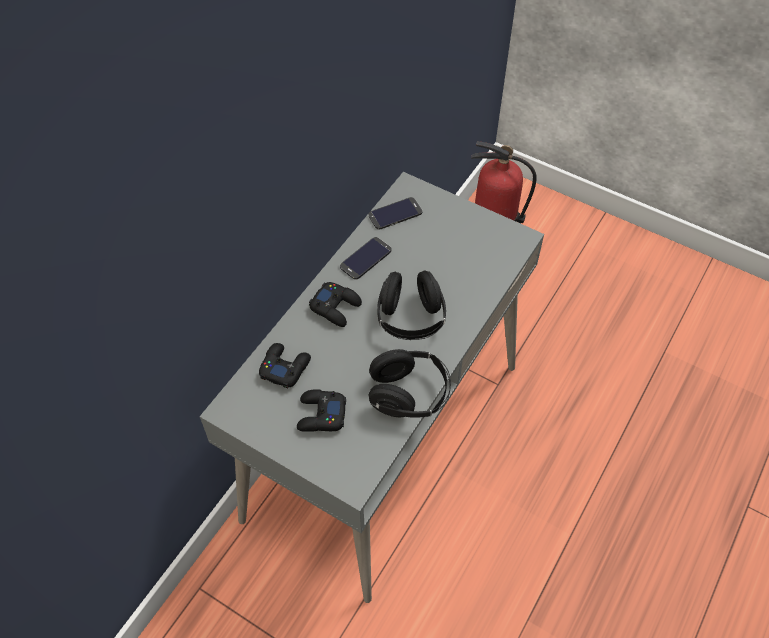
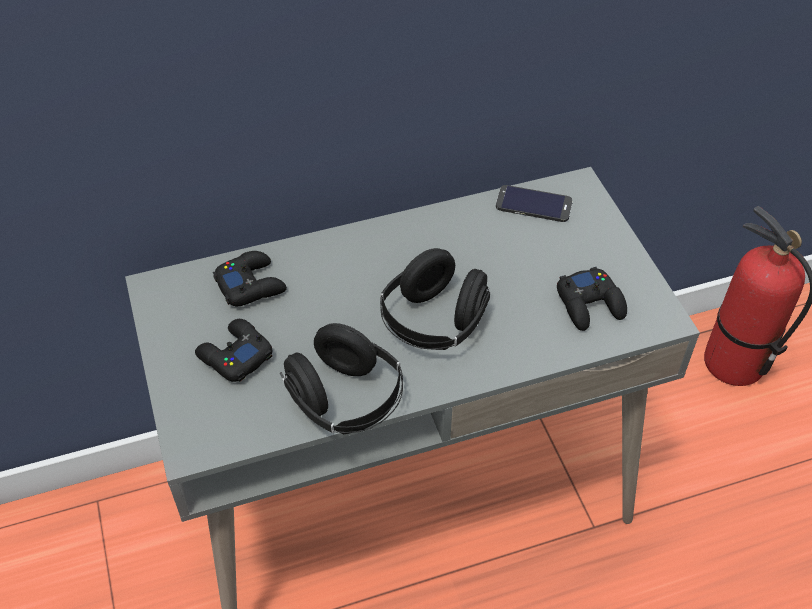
camera: 40 degrees right, 5 degrees down
(336, 307) = (366, 259): black game controller -> black game controller (590, 304)
(365, 258) = (451, 230): phone -> none

